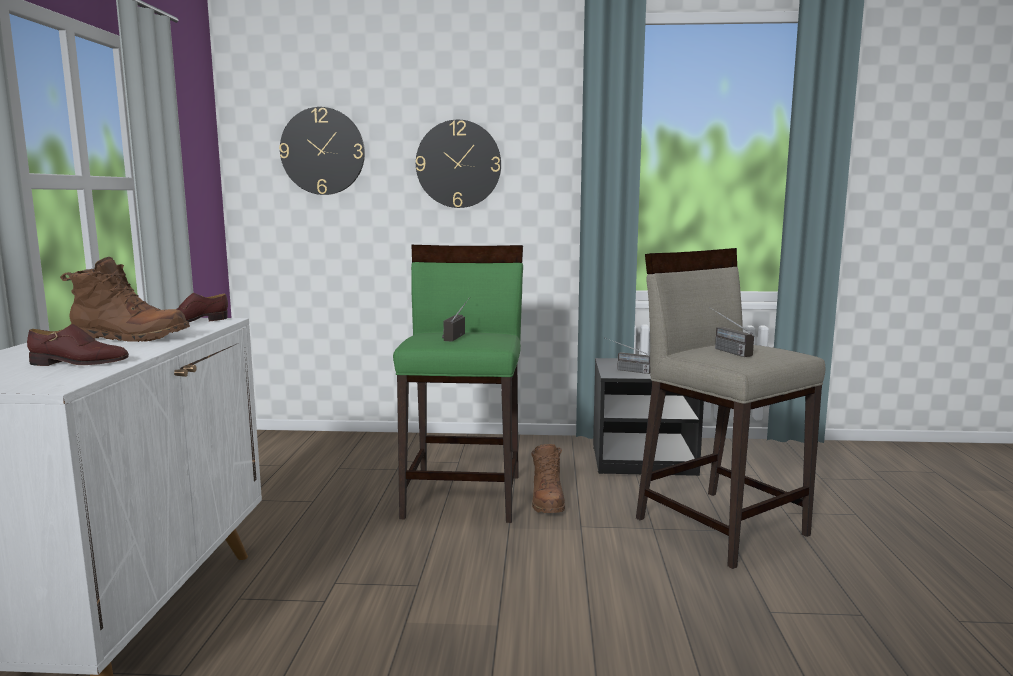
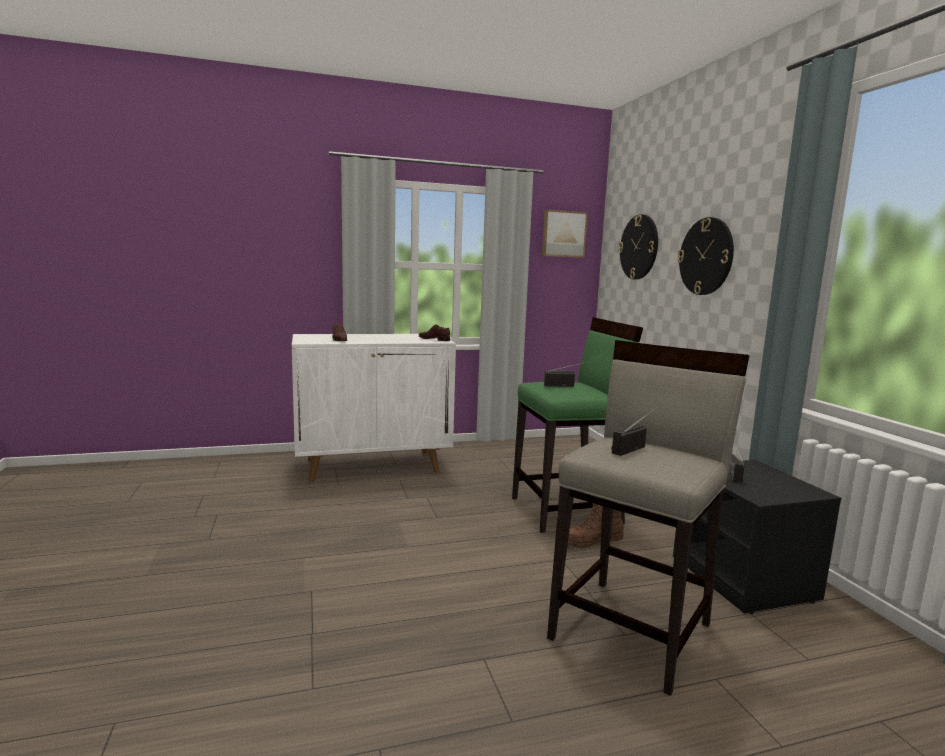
camera: 70 degrees right, 0 degrees up
(129, 337) = (391, 338): brown boot -> none
(188, 127) = (563, 234): none -> picture

